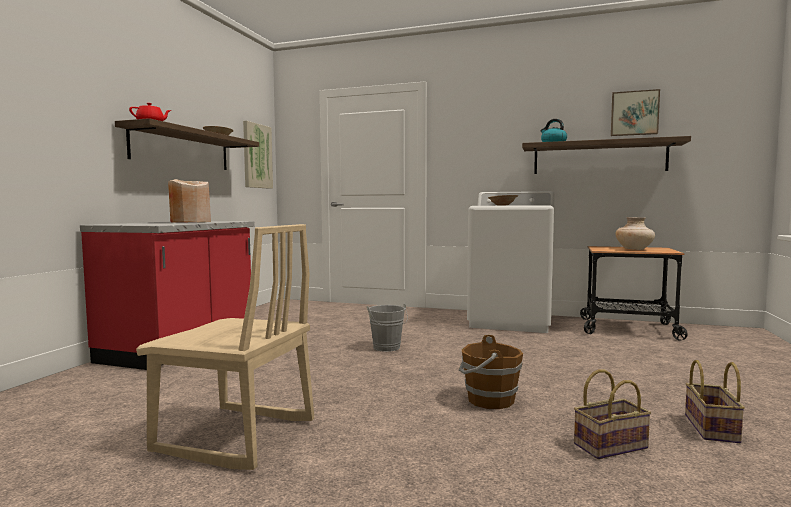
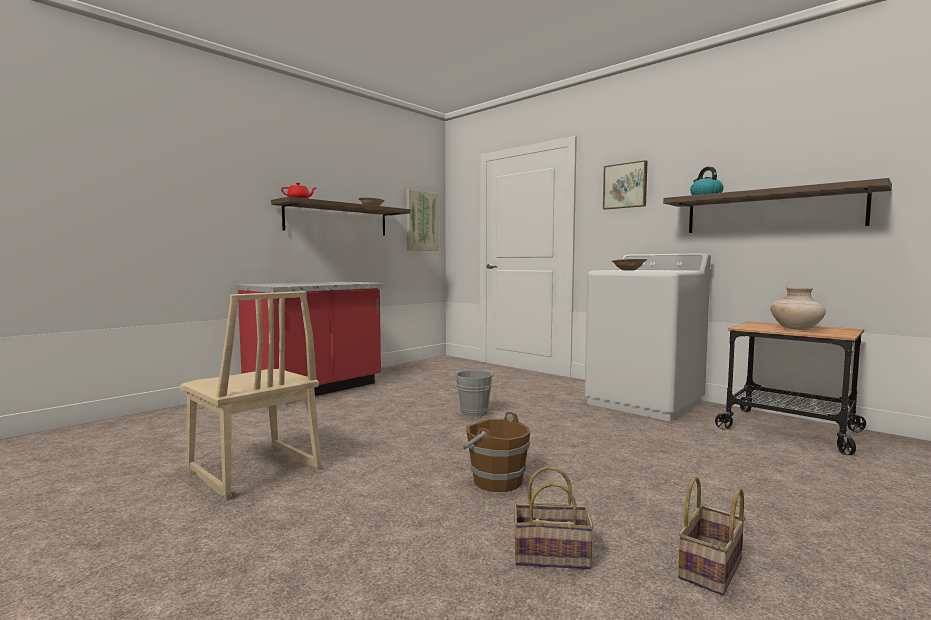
camera: 25 degrees right, 0 degrees up
(190, 222) = (325, 283): beige vase -> none
(634, 113) = (821, 152): picture -> picture (625, 186)

